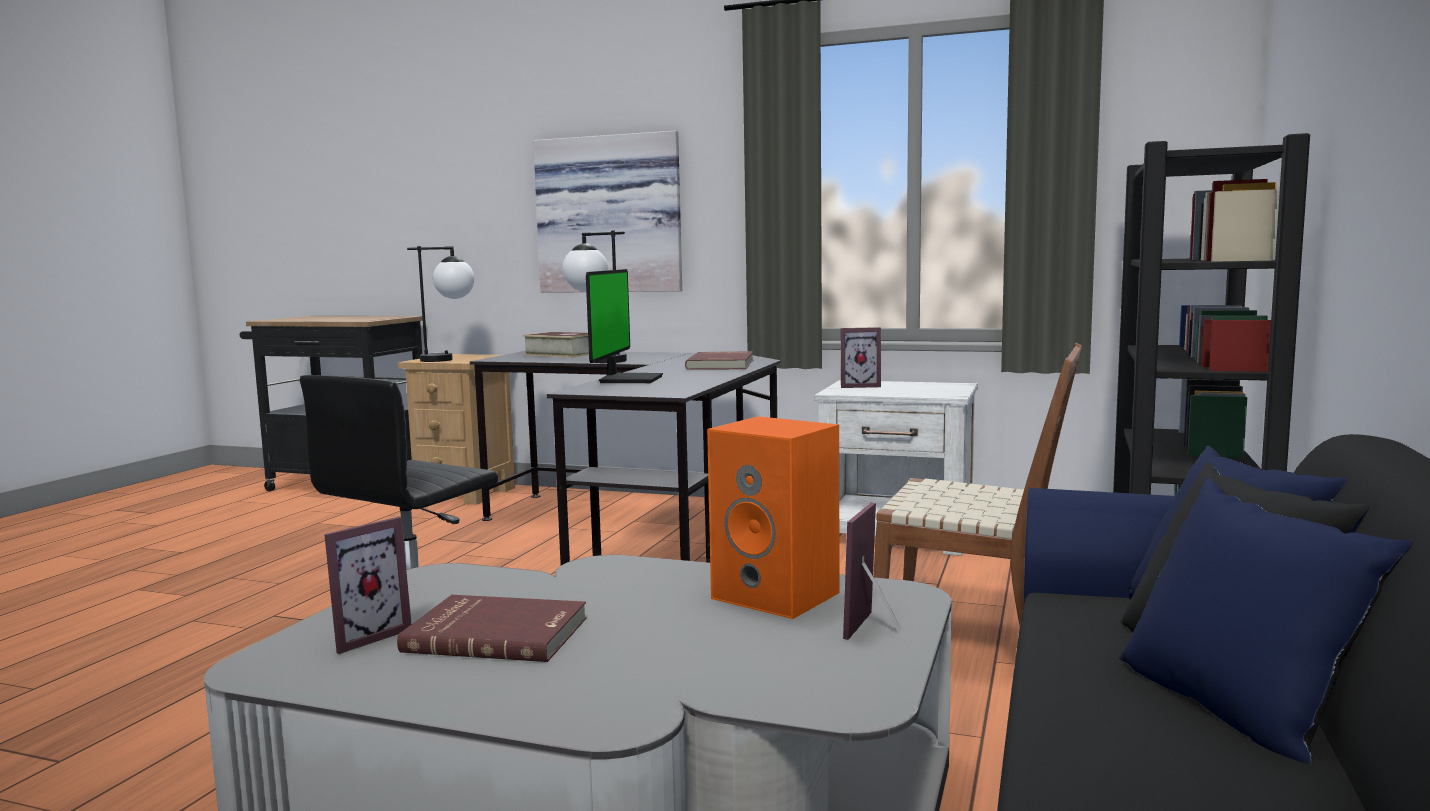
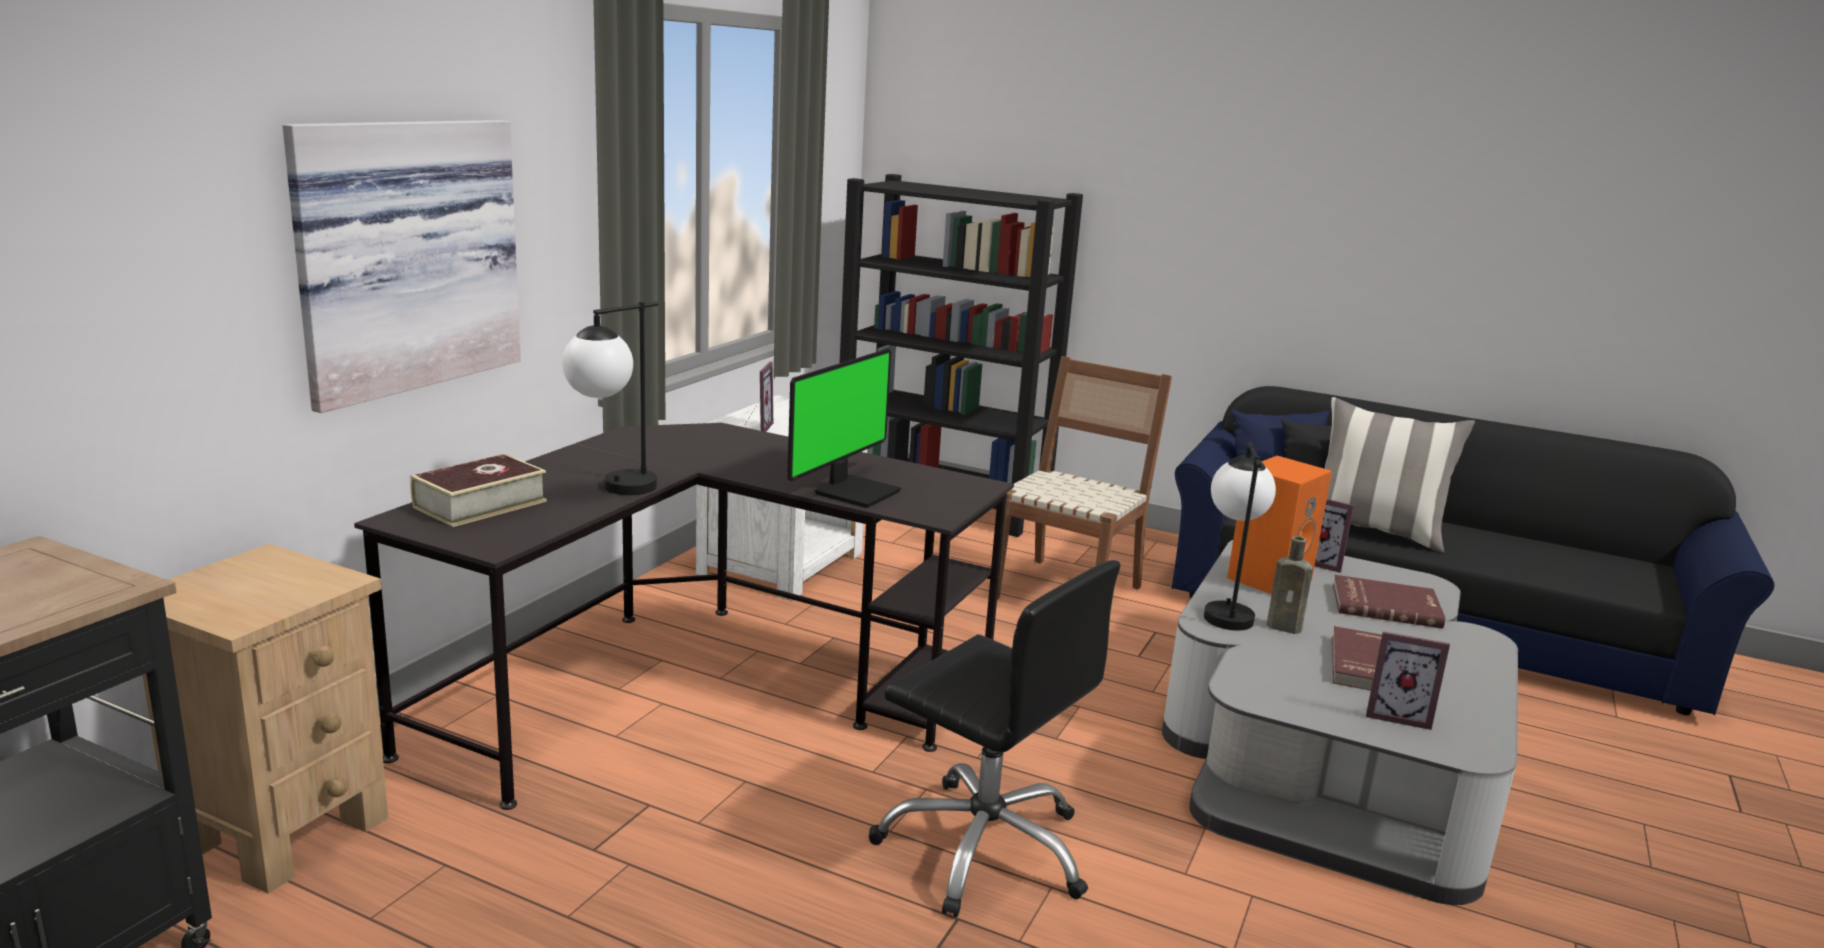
camera: 85 degrees left, 10 degrees up
(364, 636) = (1397, 715): picture frame -> picture frame turned 150 degrees clockwise
(449, 360) = (281, 593): table lamp -> table lamp (1225, 610)
(609, 597) = (1286, 628): none -> brown bottle
(628, 379) = (855, 491): monitor -> monitor turned 105 degrees clockwise
(722, 364) = (746, 446): red book -> red book (1385, 605)
(1130, 688) = (1375, 531): none -> pillow

